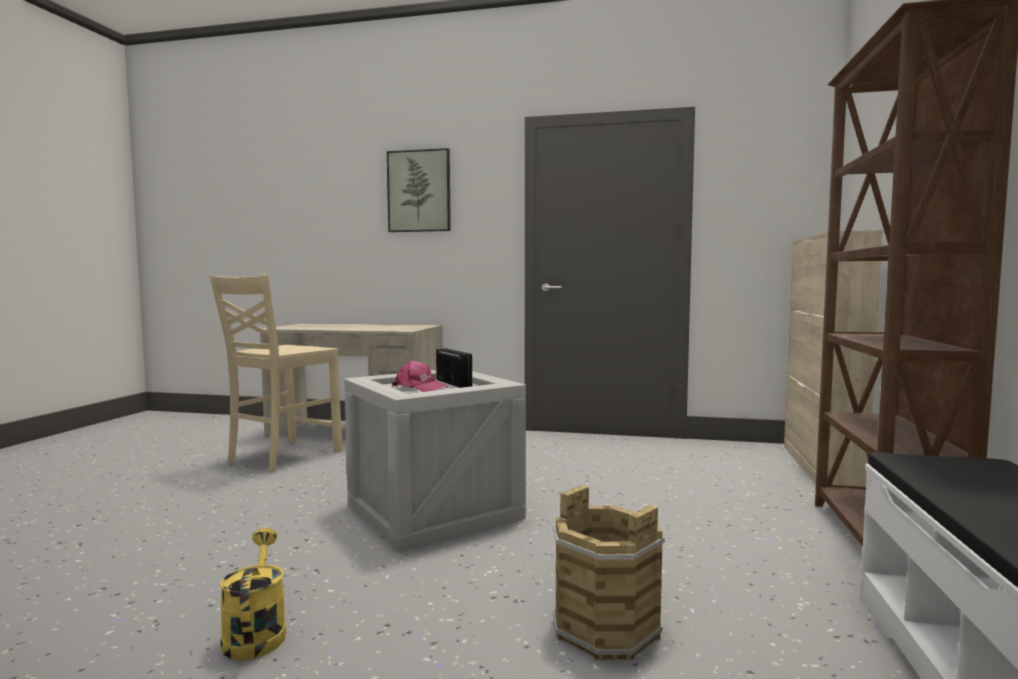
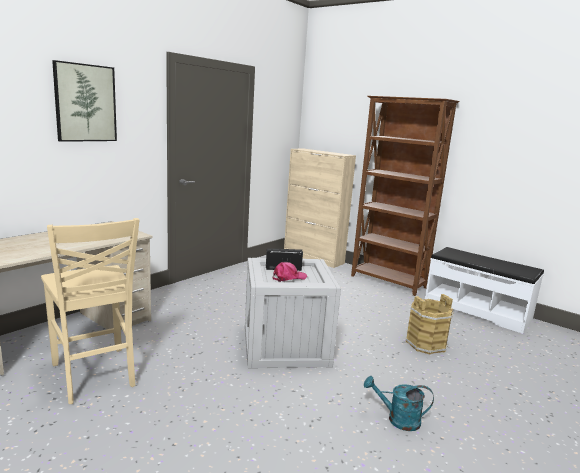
camera: 65 degrees left, 10 degrees up
(256, 632) = (397, 419): yellow watering can -> turquoise watering can

